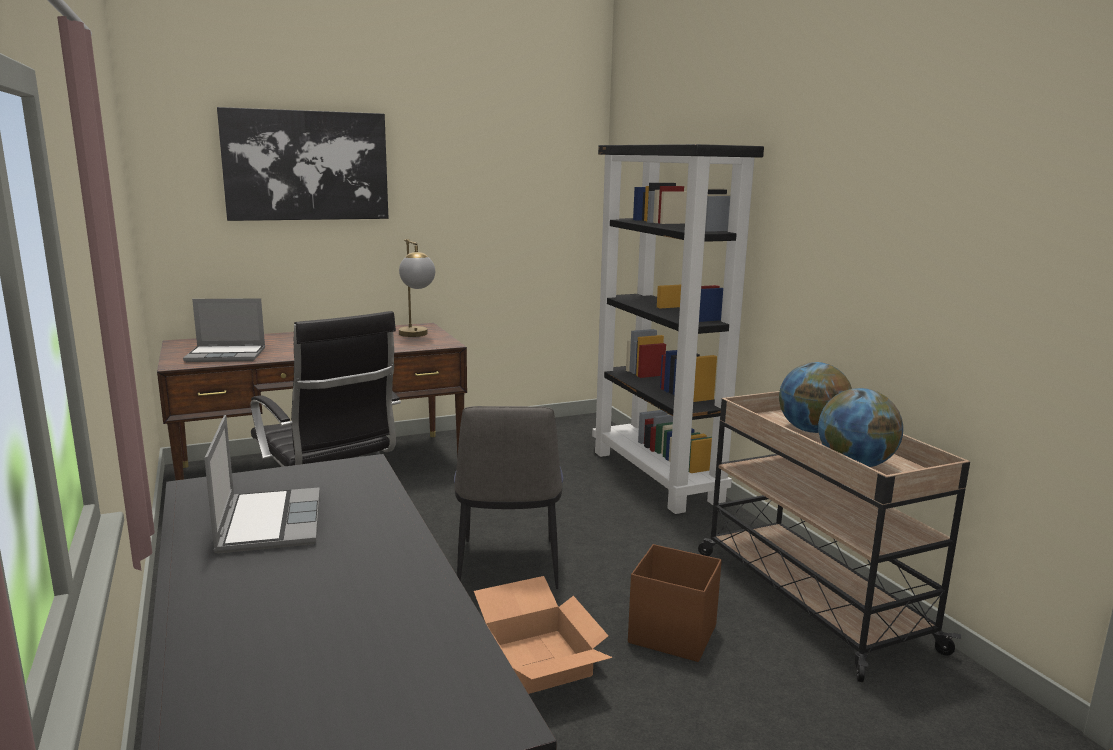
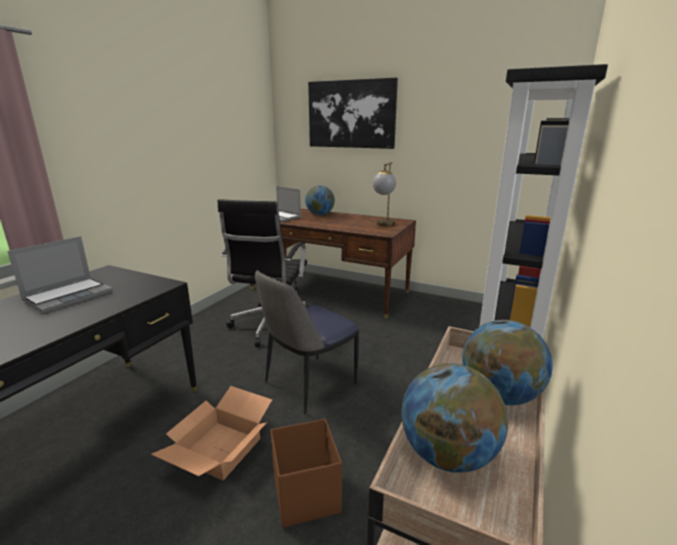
camera: 50 degrees right, 5 degrees up
(281, 339) = (320, 214): none -> globe

